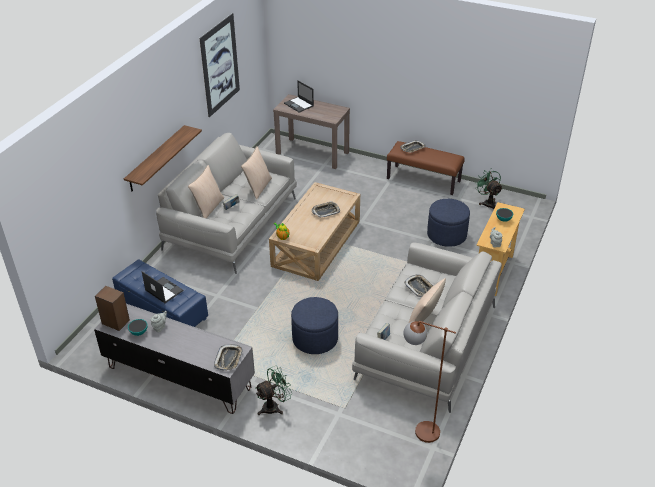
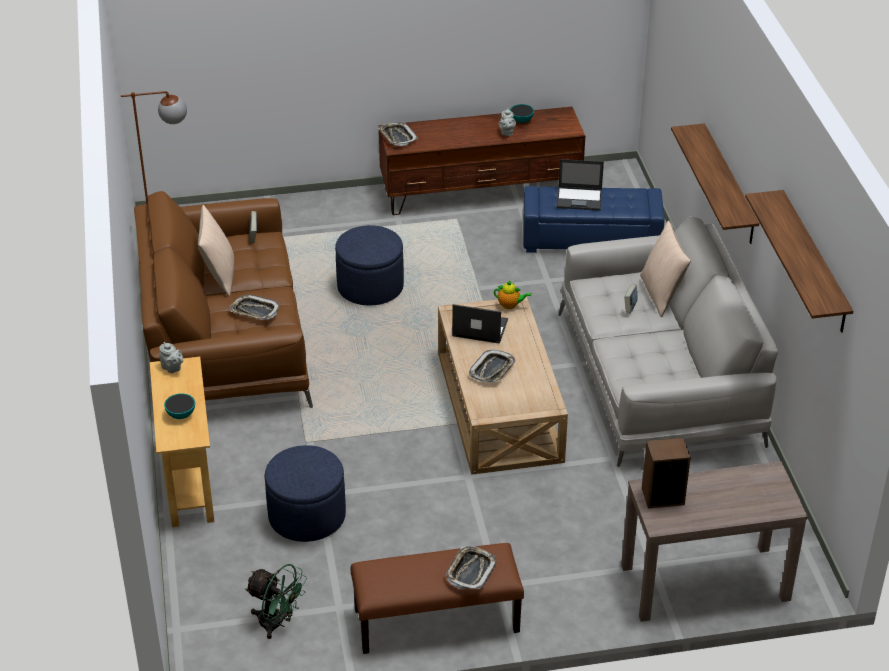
camera: 145 degrees right, 0 degrees up
(115, 322) = (559, 119): speaker -> speaker (662, 496)
(179, 377) = (481, 192): grey tv stand -> brown tv stand
(220, 65) = (814, 262): picture -> shelf
(258, 187) = (637, 357): beige pillow -> none
(274, 406) = (349, 210): green fan -> none
(299, 105) = (750, 496): laptop -> laptop (479, 328)
(426, 343) = (225, 340): grey sofa -> brown sofa

